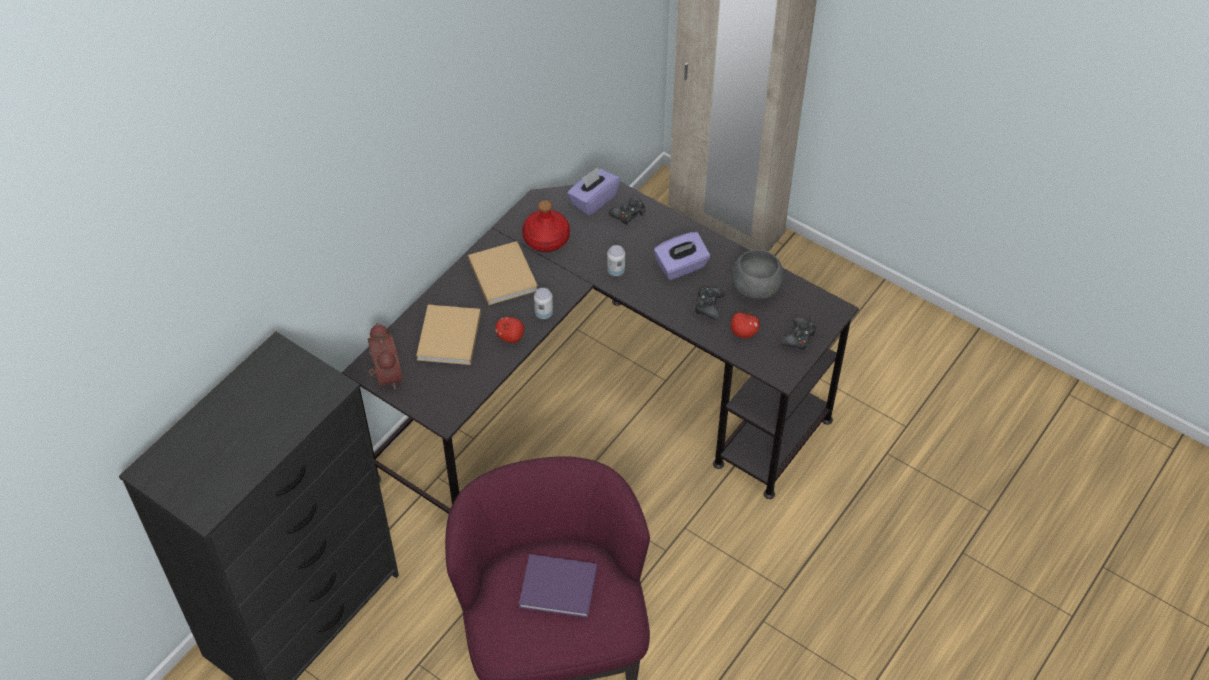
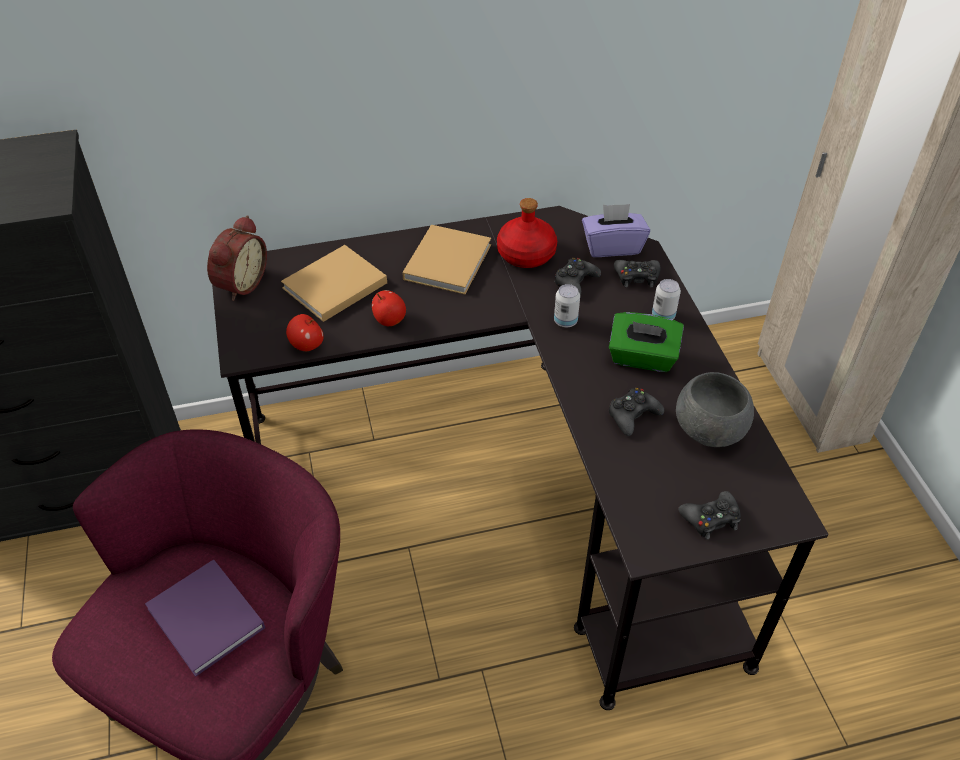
camera: 40 degrees right, 5 degrees down
(543, 313) = (446, 318): can -> can (663, 316)
(595, 240) = (575, 282): none -> black game controller
(681, 267) = (642, 358): purple tissue box -> green tissue box
(743, 333) = (645, 469): apple -> apple (307, 345)

